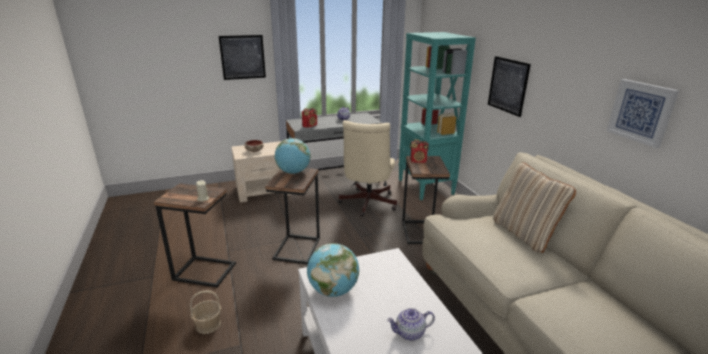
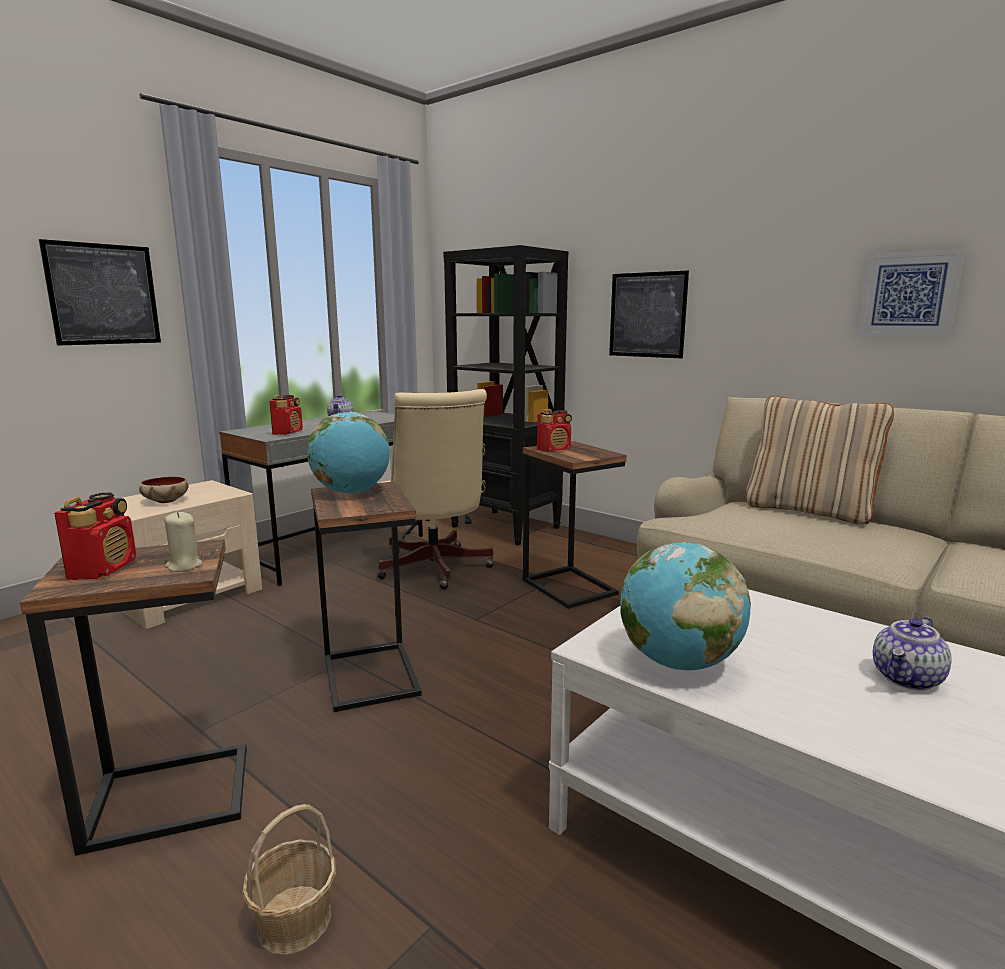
camera: 30 degrees left, 10 degrees down
(182, 193) = (104, 569): none -> radio
(425, 187) = (506, 527): turquoise bookcase -> black bookcase

